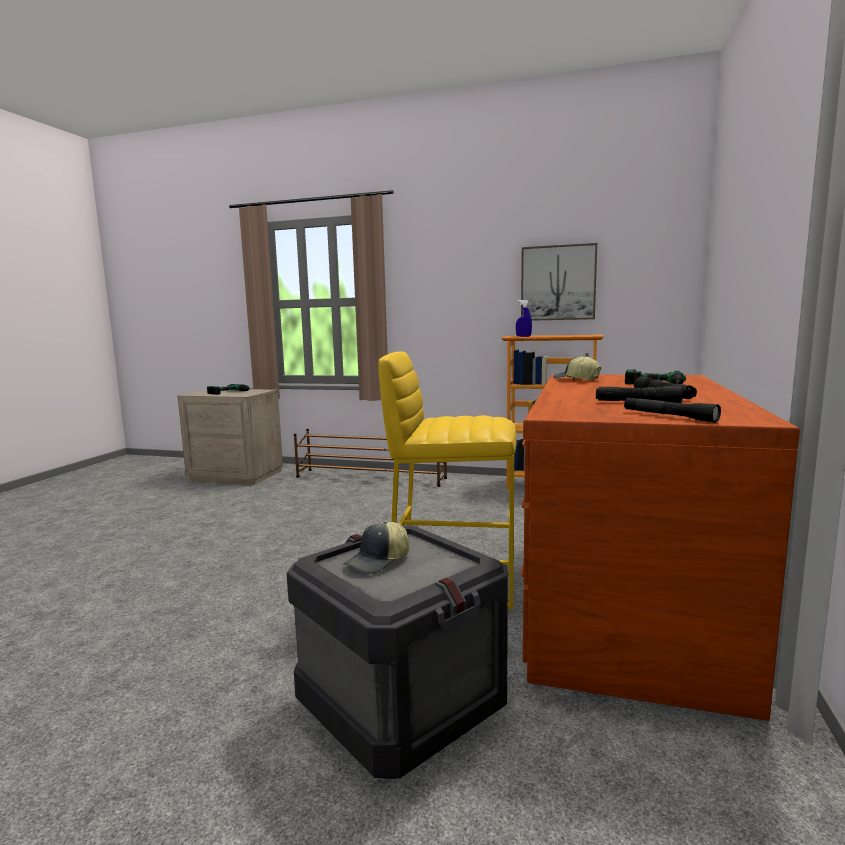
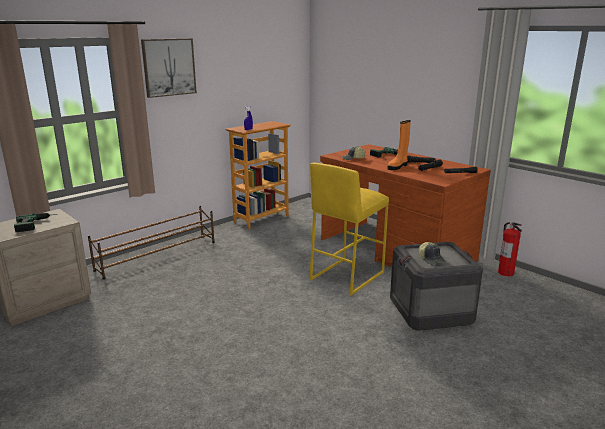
camera: 60 degrees left, 10 degrees up
(558, 283) = (247, 90): picture -> picture (169, 67)
(593, 393) = (398, 166): none -> orange boot
(788, 796) = (505, 272): none -> fire extinguisher

